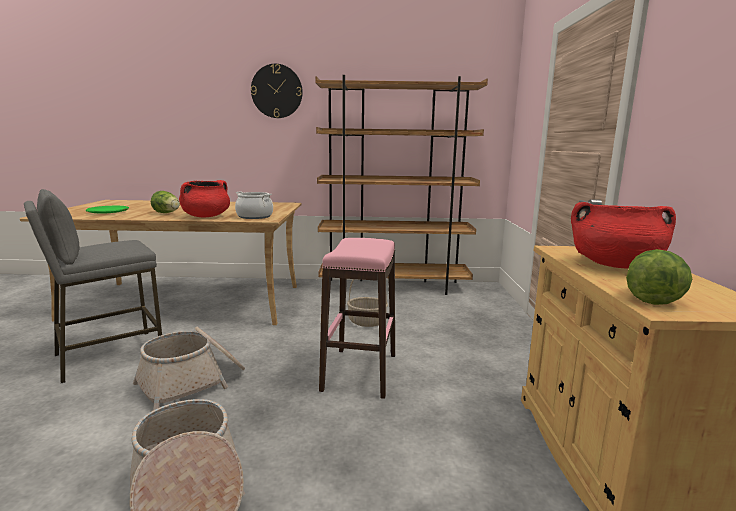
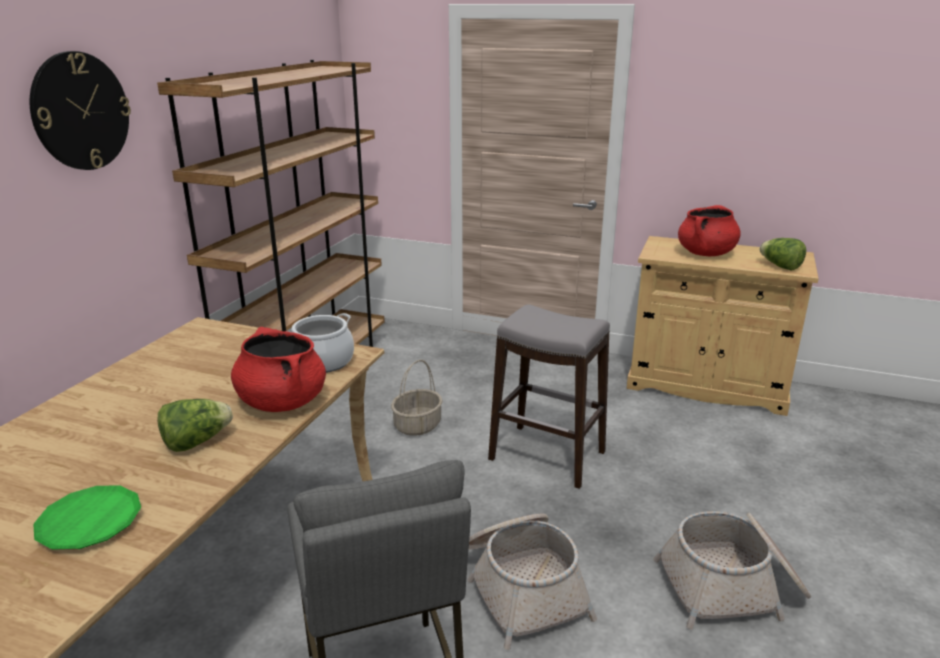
camera: 70 degrees left, 10 degrees up
(360, 372) = (547, 455): pink stool -> grey stool

